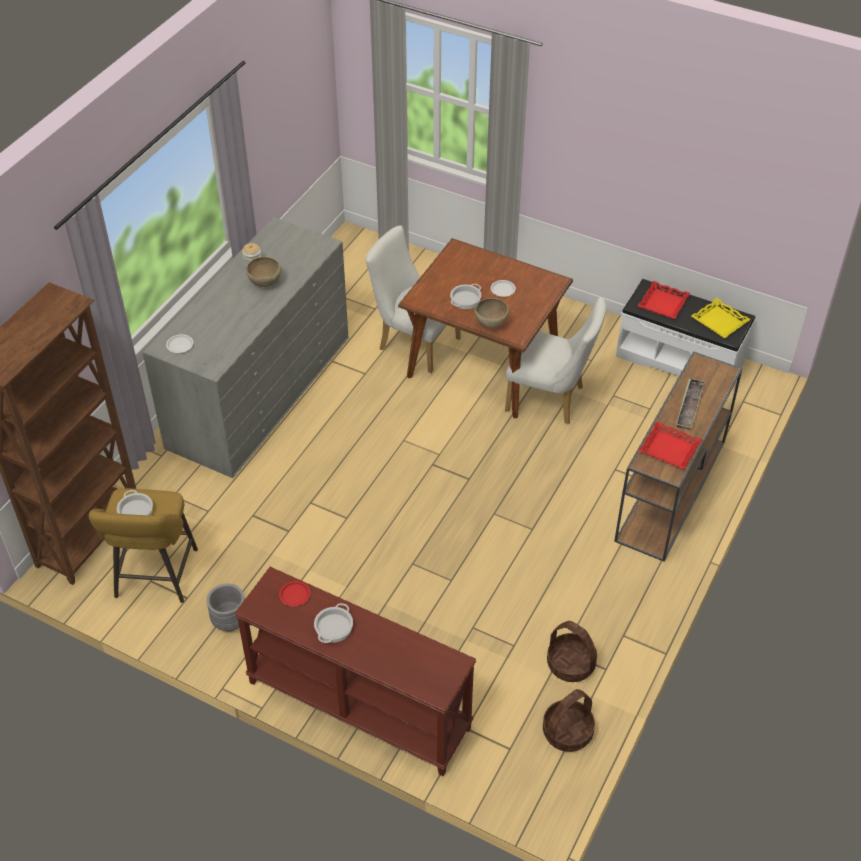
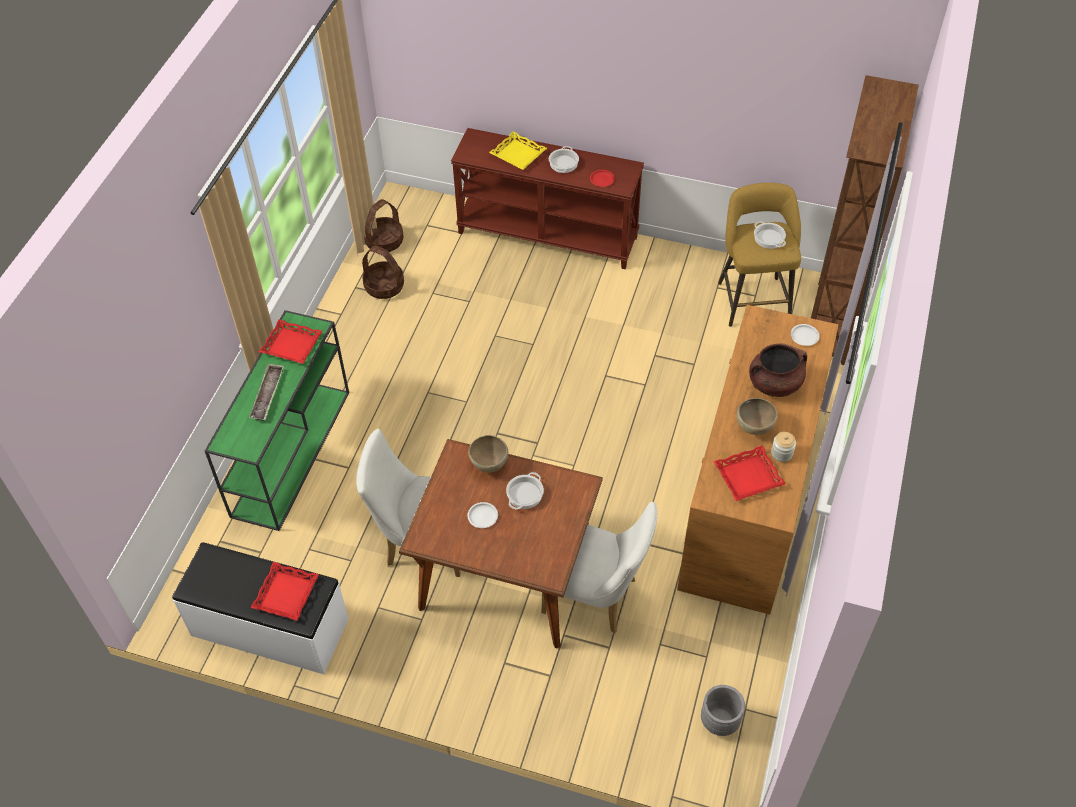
camera: 170 degrees right, 5 degrees up
(229, 621) = (673, 276): grey planter -> grey planter (720, 721)
(230, 312) = (774, 384): none -> brown cooking pot
(260, 391) = (748, 499): grey dresser -> brown dresser
(288, 252) = (748, 477): none -> red tray
(670, 492) = (292, 451): brown console table -> green console table
(719, 322) = (218, 576): yellow tray -> yellow tray (518, 154)

